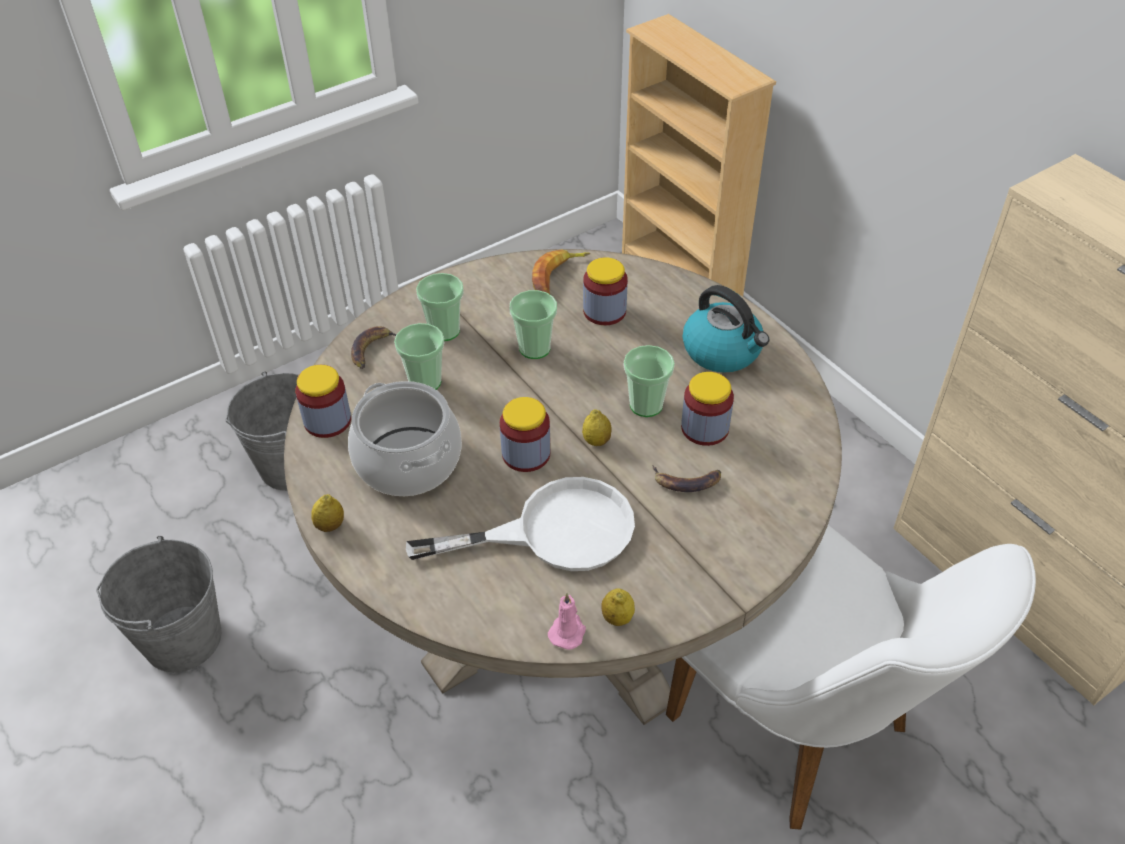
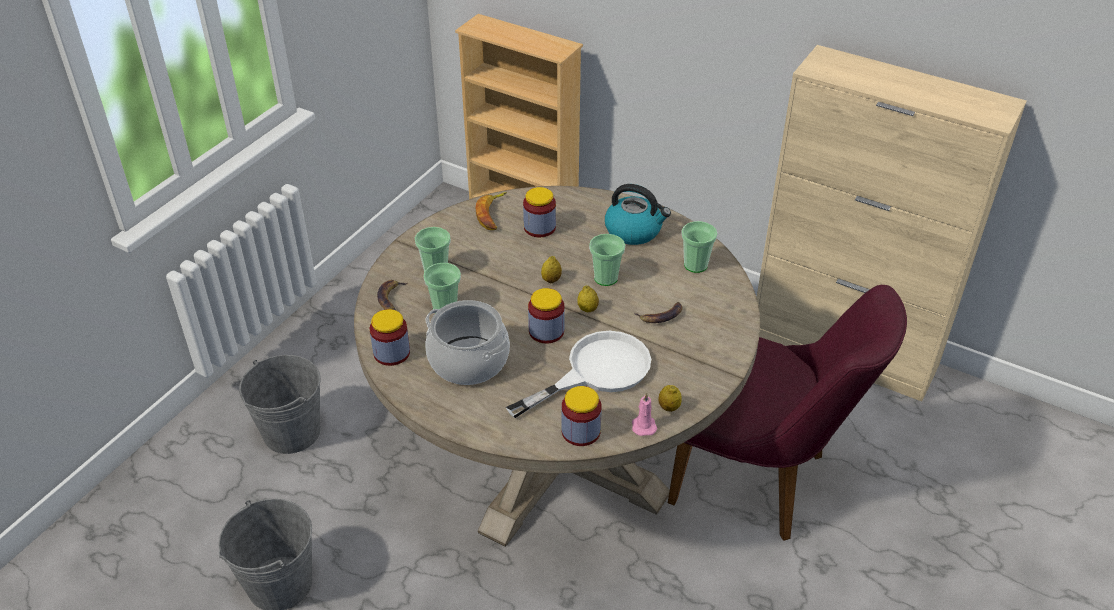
camera: 25 degrees left, 5 degrees down
(330, 525) = (442, 417): lemon -> lemon (551, 280)
(534, 348) = (507, 264): cup -> cup (695, 265)
(705, 428) = (652, 281): jar -> jar (581, 431)
(805, 734) = (762, 481): white chair -> purple chair

